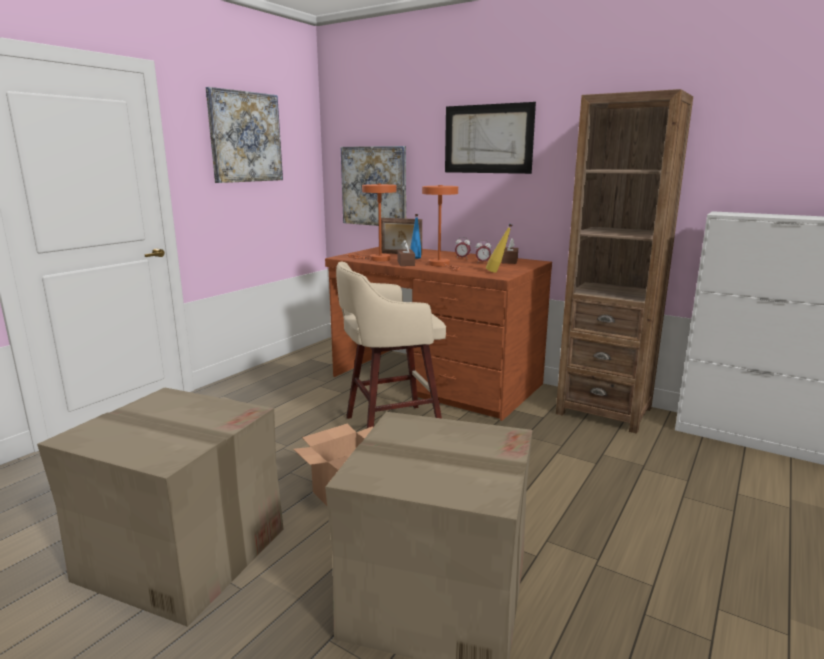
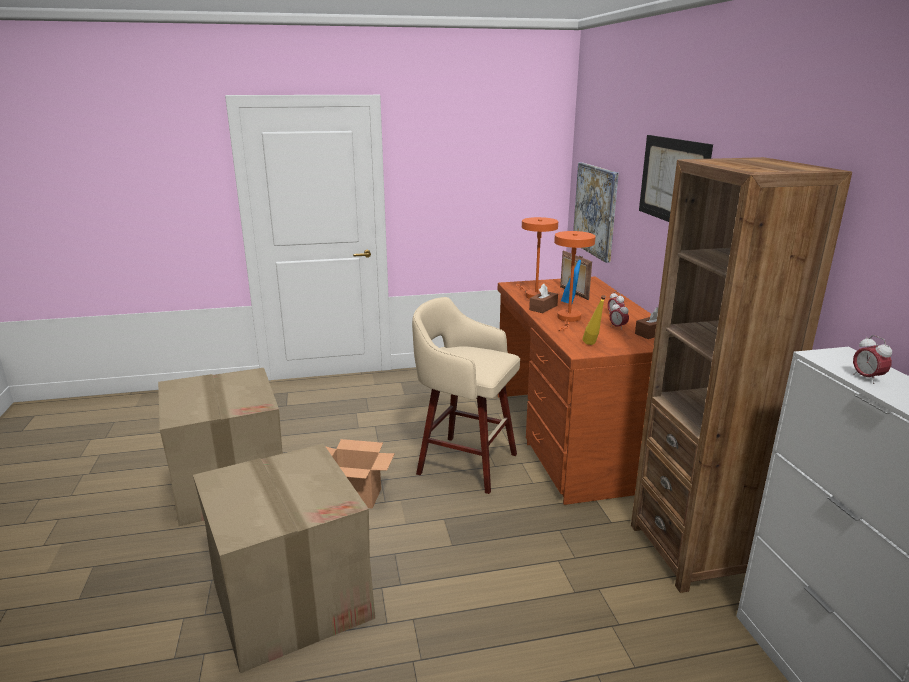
camera: 45 degrees right, 5 degrees up
(245, 137) = (470, 154): picture -> none
(763, 215) = (867, 378): none -> alarm clock

